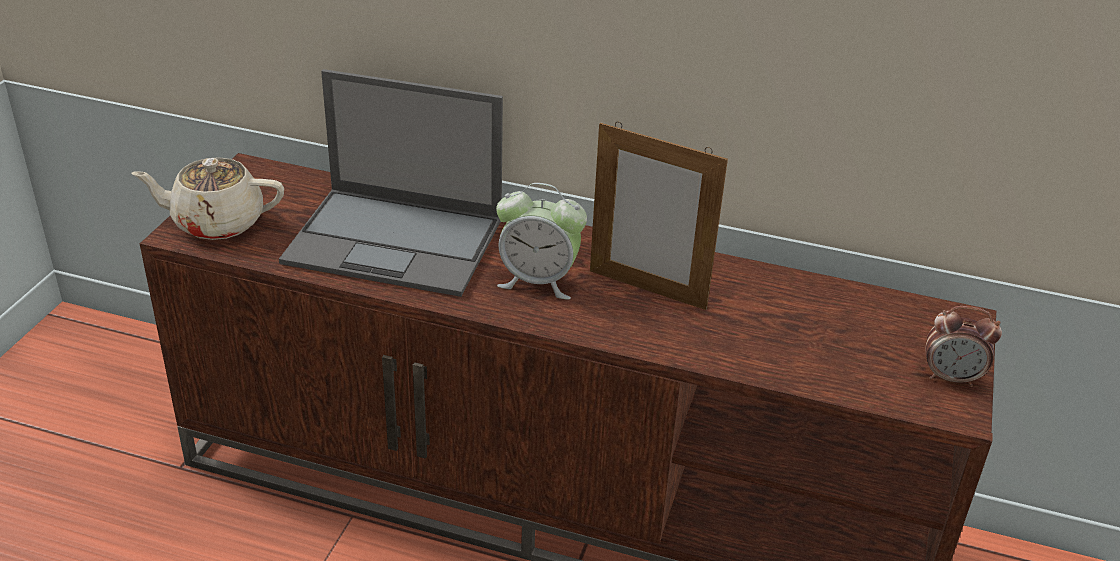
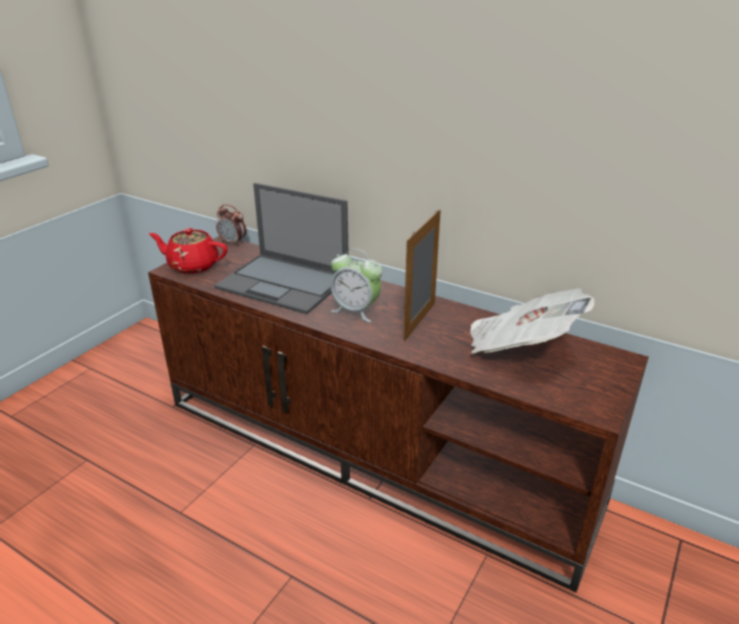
camera: 15 degrees right, 5 degrees down
(216, 222) = (192, 265): beige teapot -> red teapot
(647, 289) = (419, 321): picture frame -> picture frame turned 75 degrees clockwise
(813, 316) = (520, 346): none -> newspaper
(951, 377) = (602, 392): alarm clock -> alarm clock (233, 243)

